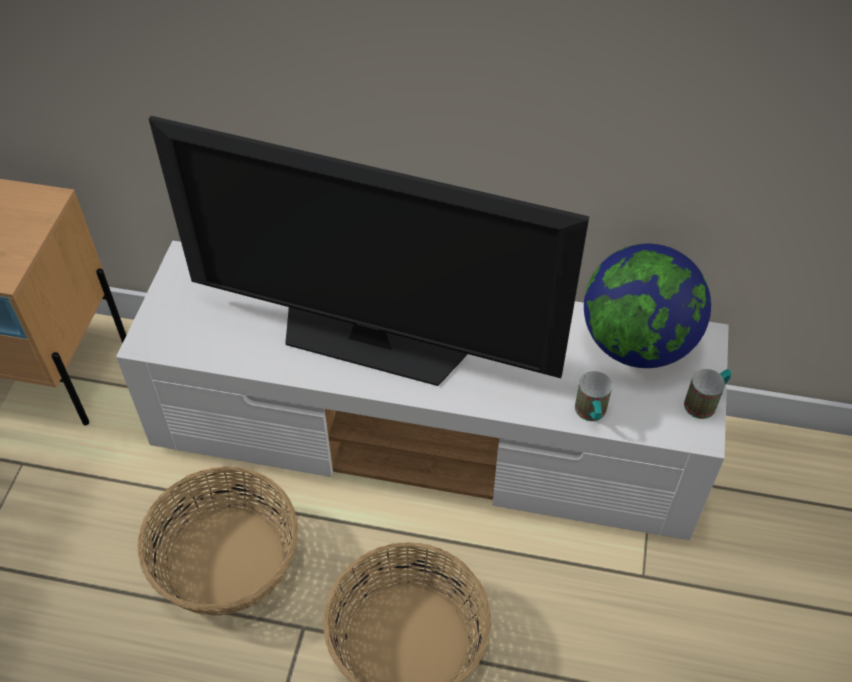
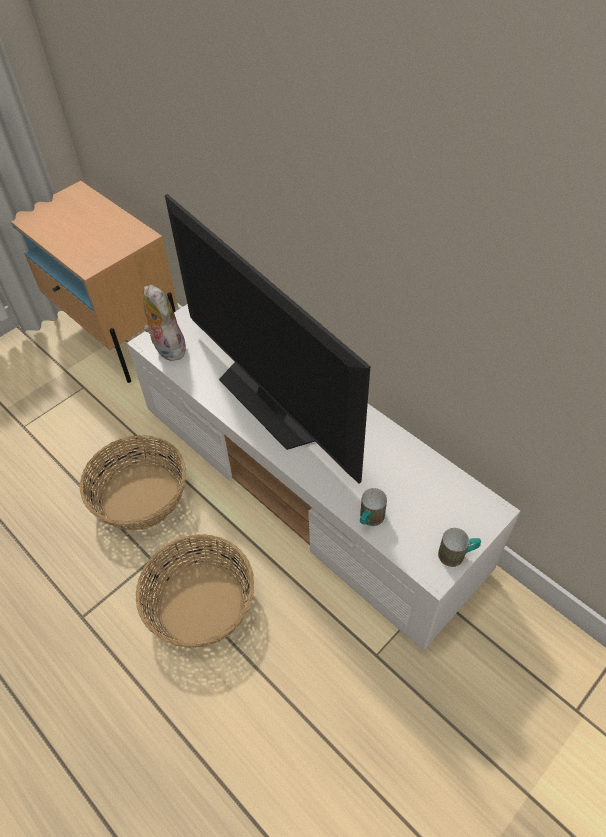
camera: 35 degrees right, 0 degrees up
(180, 337) = (167, 348): none -> plush toy
(636, 344) = (439, 490): globe -> none

